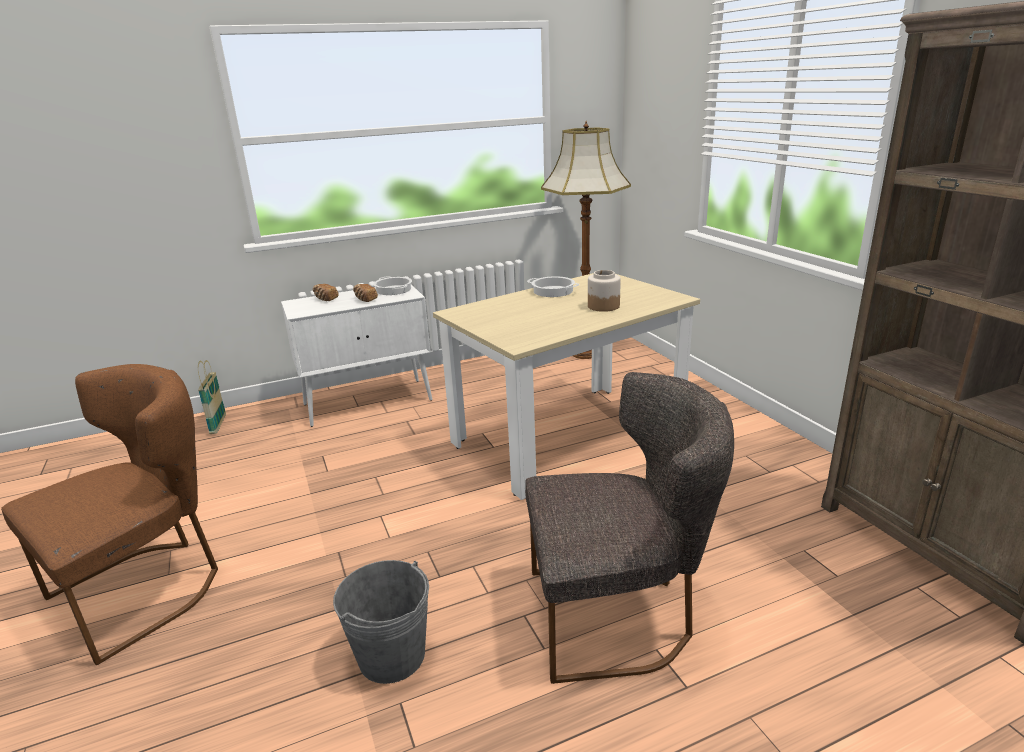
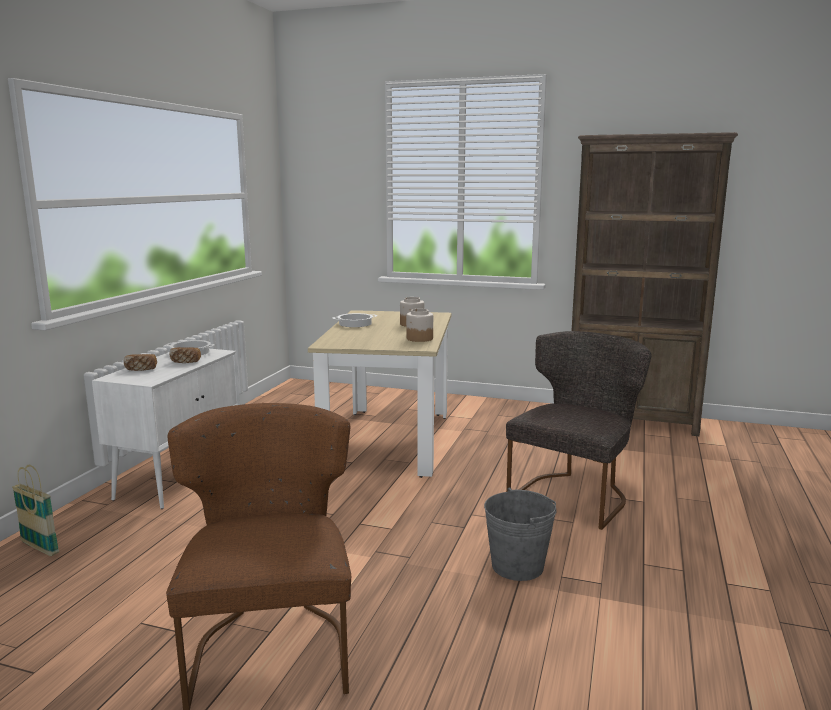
camera: 50 degrees left, 10 degrees down
(550, 330) = (419, 338): none -> jar
(585, 352) = (298, 396): floor lamp -> none

